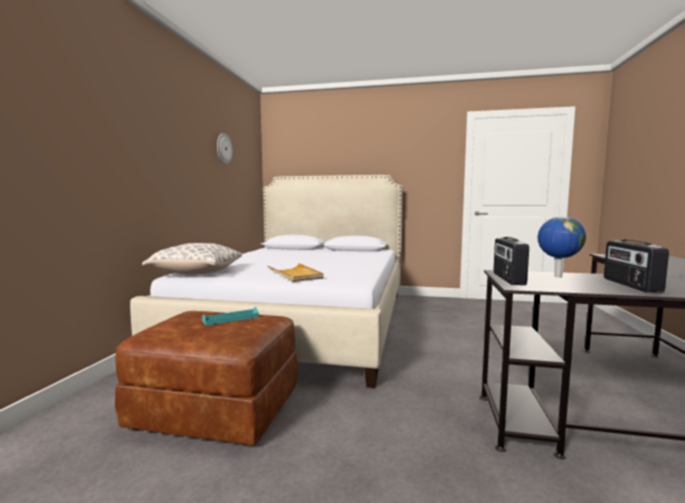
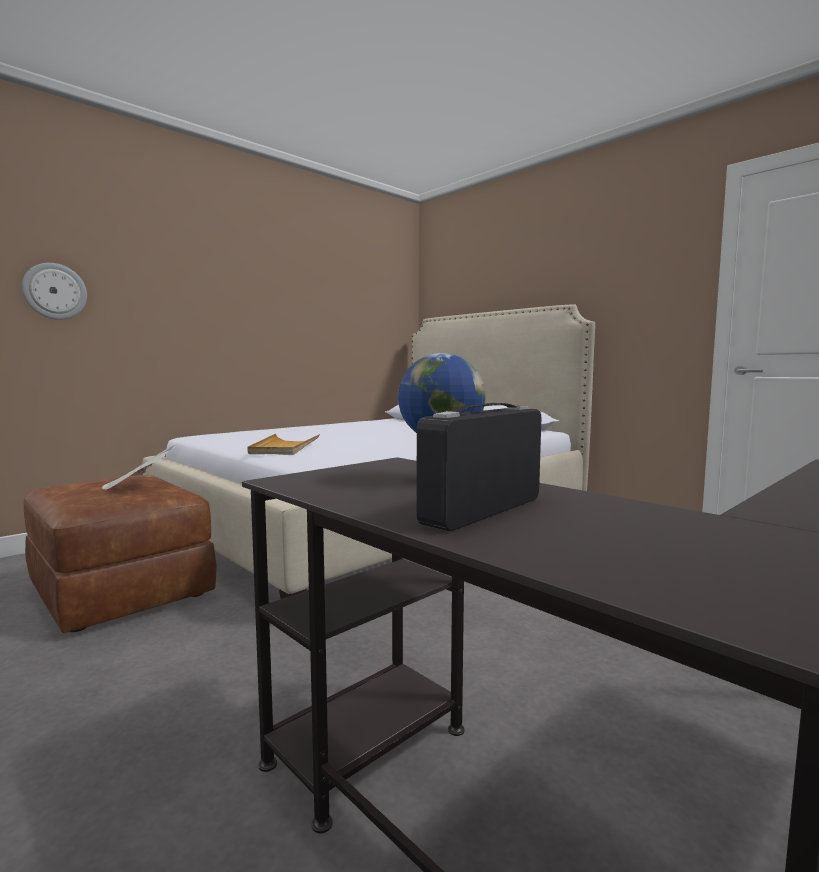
camera: 35 degrees right, 0 degrees up
(196, 273) = (211, 436): pillow -> none
(223, 149) = (330, 284): wall clock -> wall clock (55, 291)
(231, 319) = (138, 487): turquoise tray -> newspaper
(507, 278) = (341, 470): radio -> none

